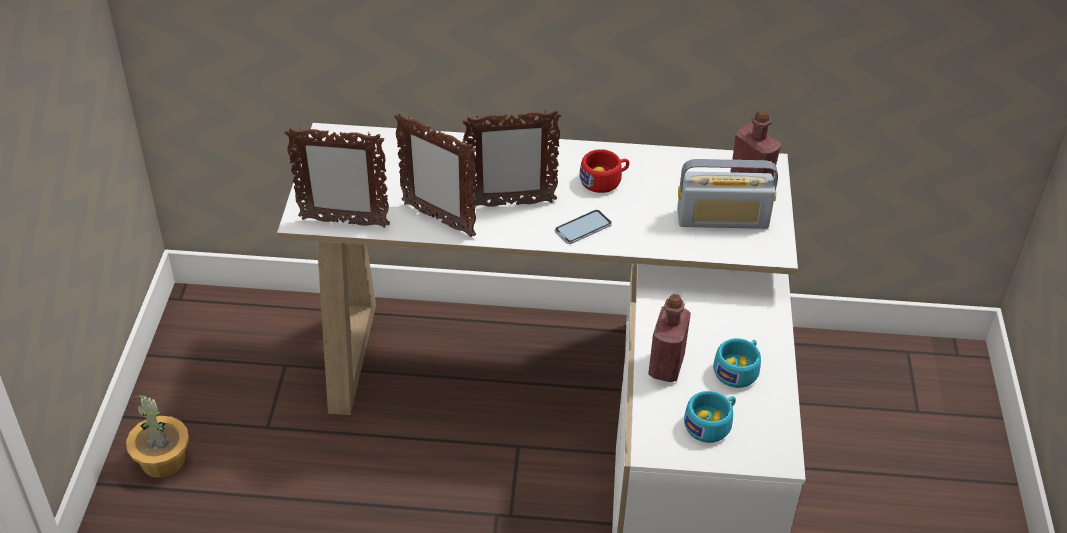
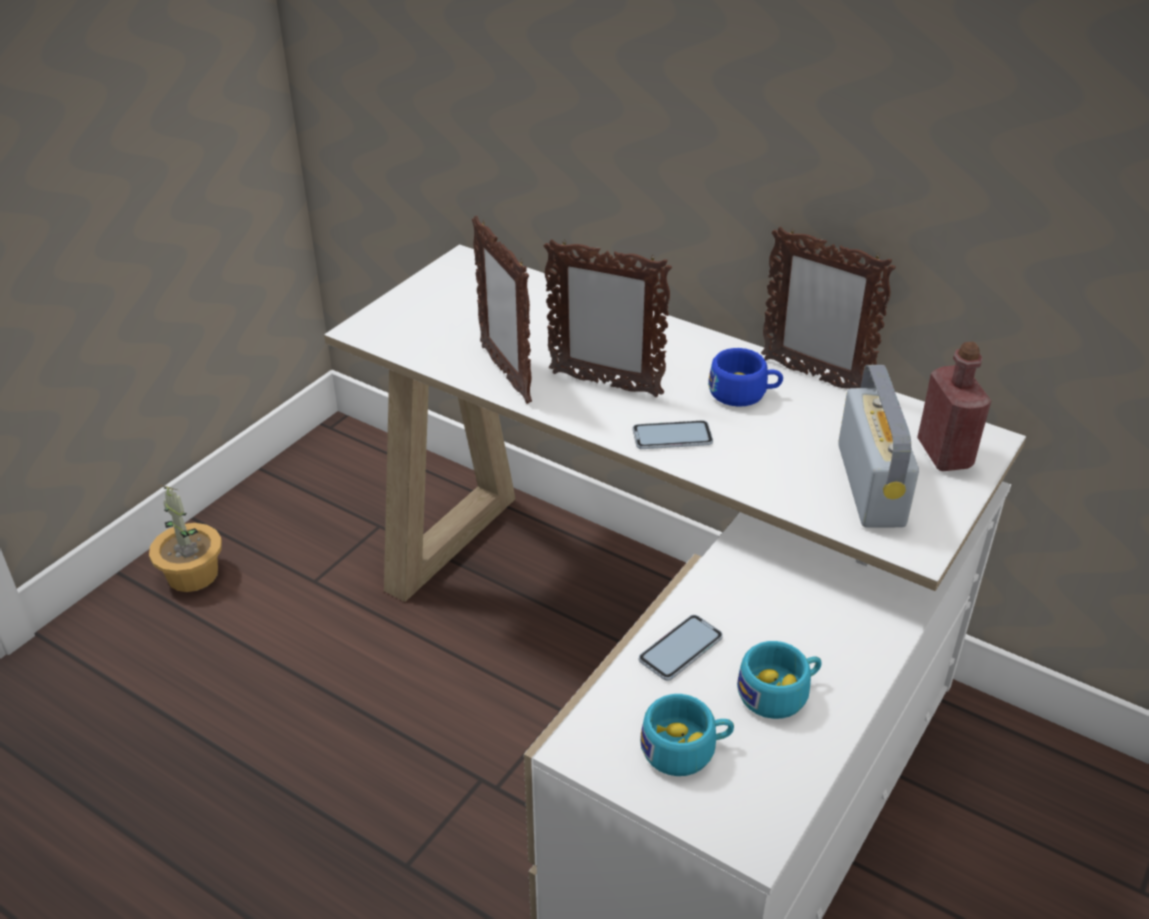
camera: 30 degrees right, 5 degrees down
(343, 222) = (399, 345): picture frame -> picture frame (813, 377)
(604, 180) = (744, 393): red cup -> blue cup
(666, 366) = (680, 648): red bottle -> phone
(722, 219) = (870, 484): radio -> radio turned 120 degrees counterclockwise

